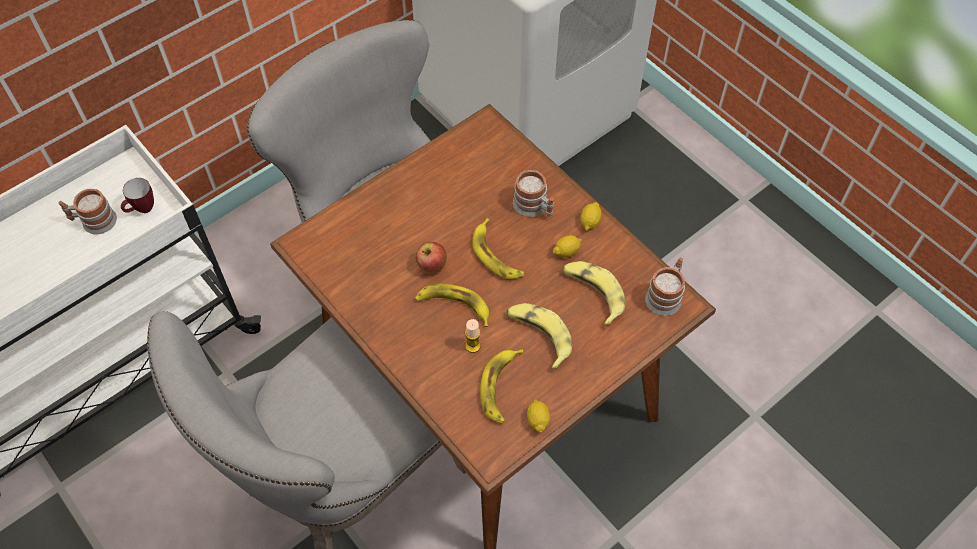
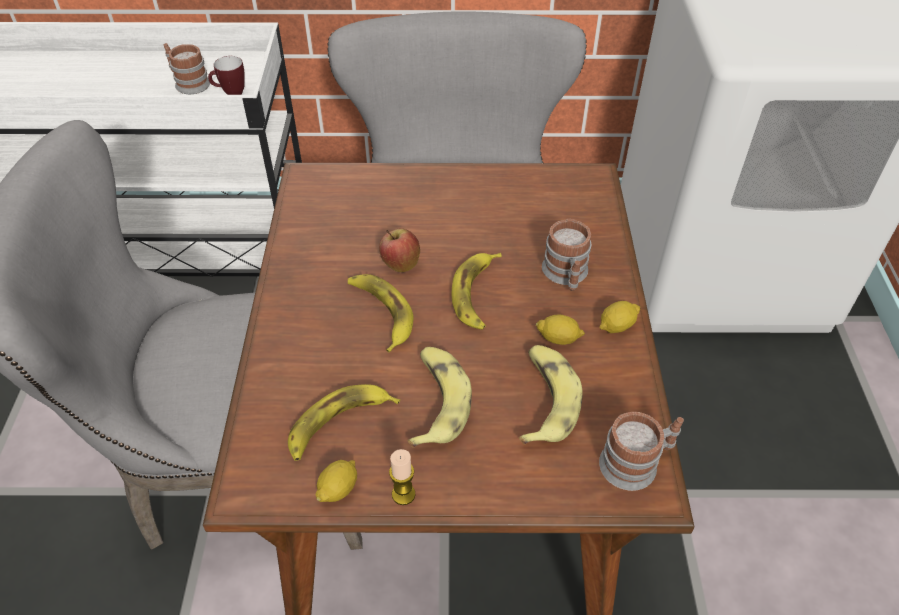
camera: 40 degrees right, 10 degrees down
(473, 346) = (356, 363): candle -> candle (403, 494)

